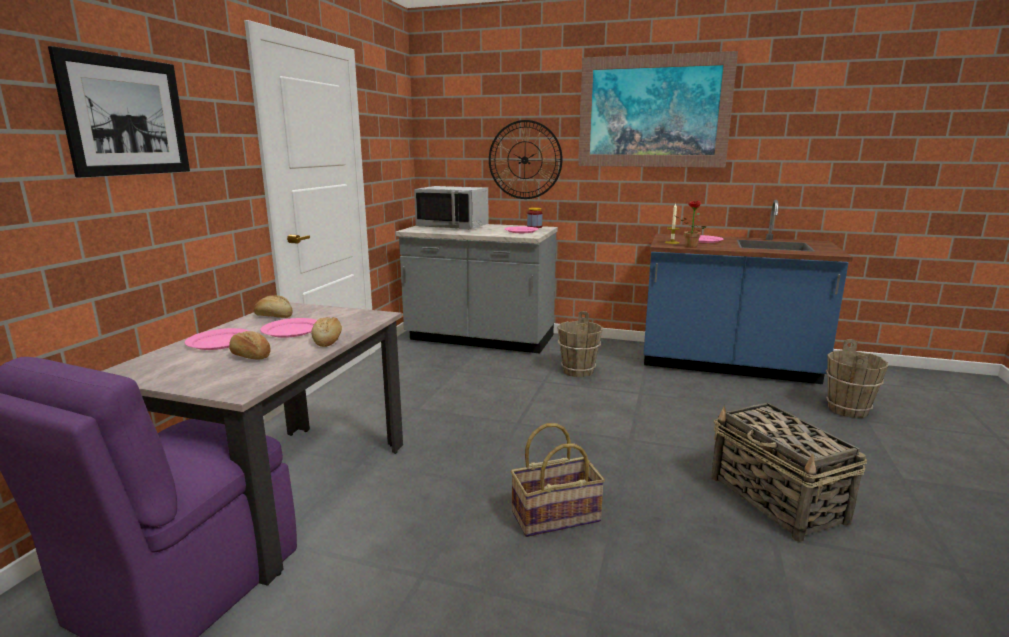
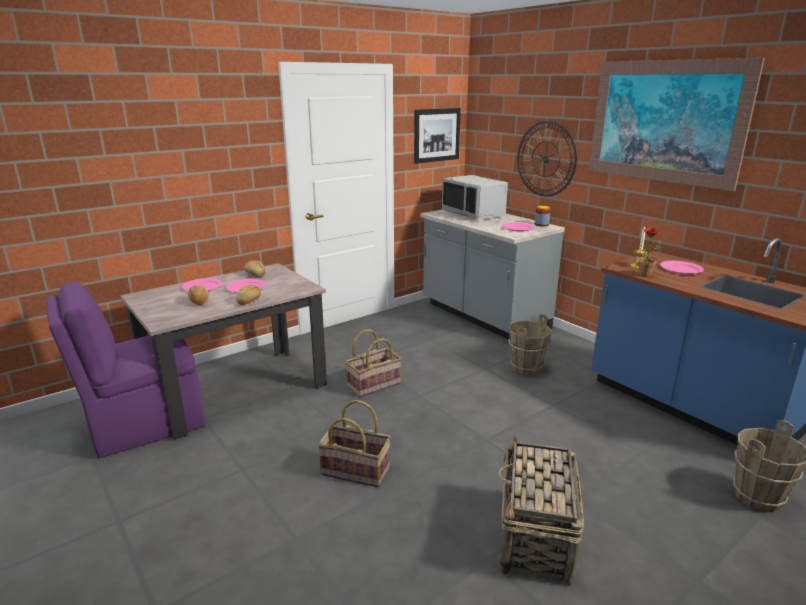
camera: 35 degrees right, 5 degrees up
(126, 116) = (176, 141): picture -> picture (437, 135)
(455, 428) = (373, 384): none -> basket

